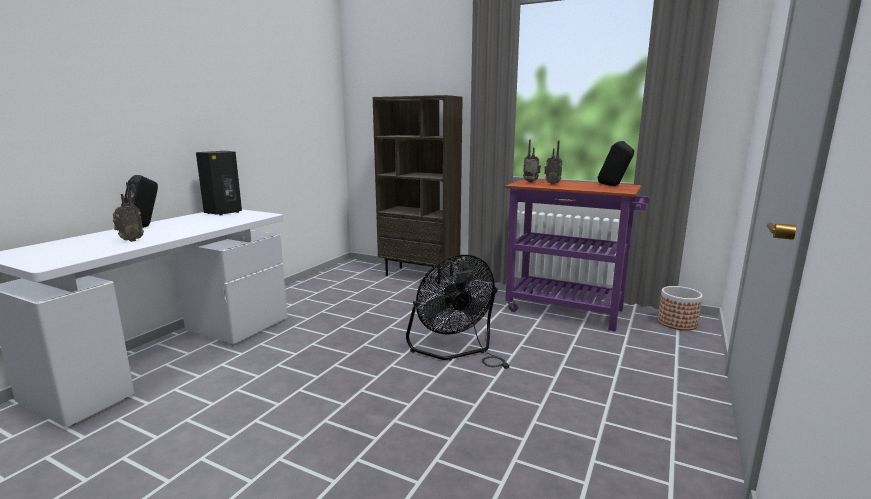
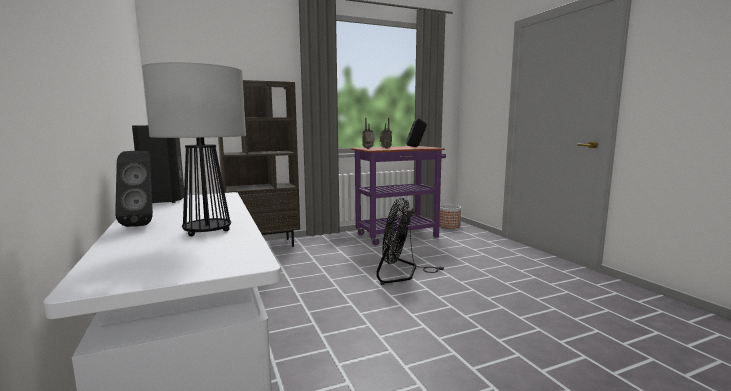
camera: 50 degrees left, 5 degrees down
(130, 240) = (207, 231): radio -> table lamp

